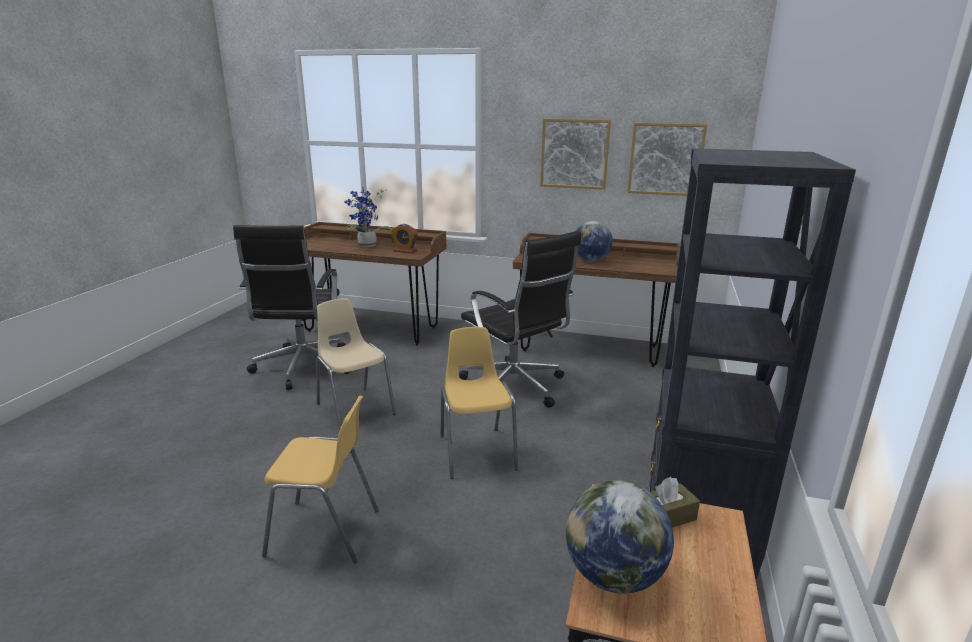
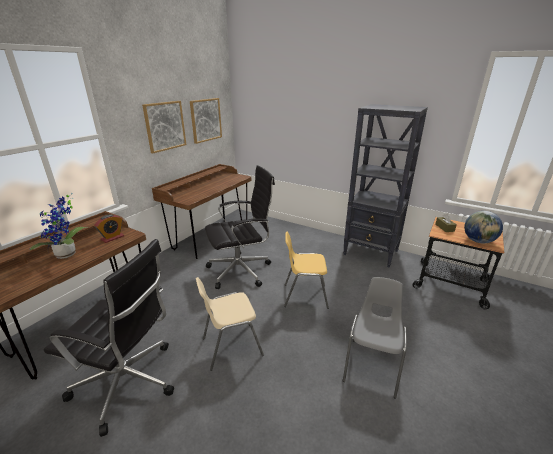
camera: 75 degrees left, 5 degrees up
(325, 532) = (372, 366): yellow chair -> grey chair
(590, 261) = (210, 187): globe -> none

